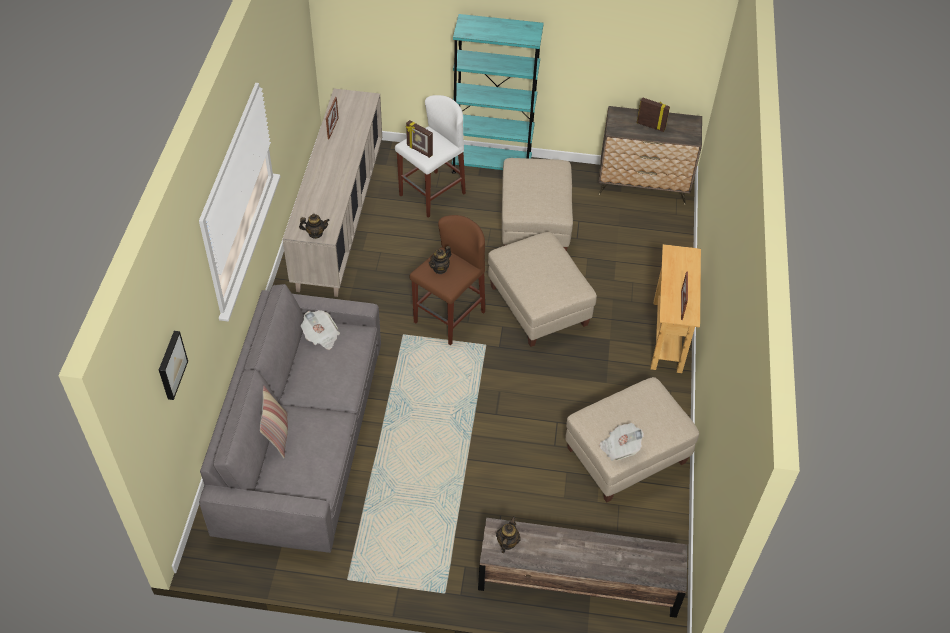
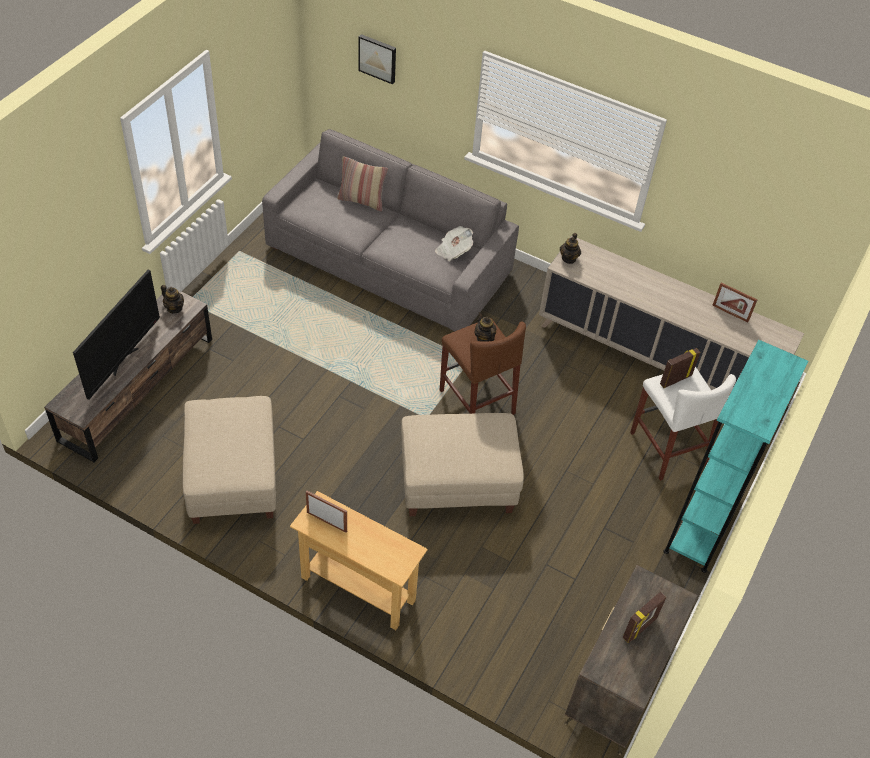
camera: 110 degrees right, 0 degrees up
(534, 224) = (585, 529): beige ottoman -> none
(595, 553) = (123, 360): none -> television
(619, 447) = (206, 415): newspaper -> none

